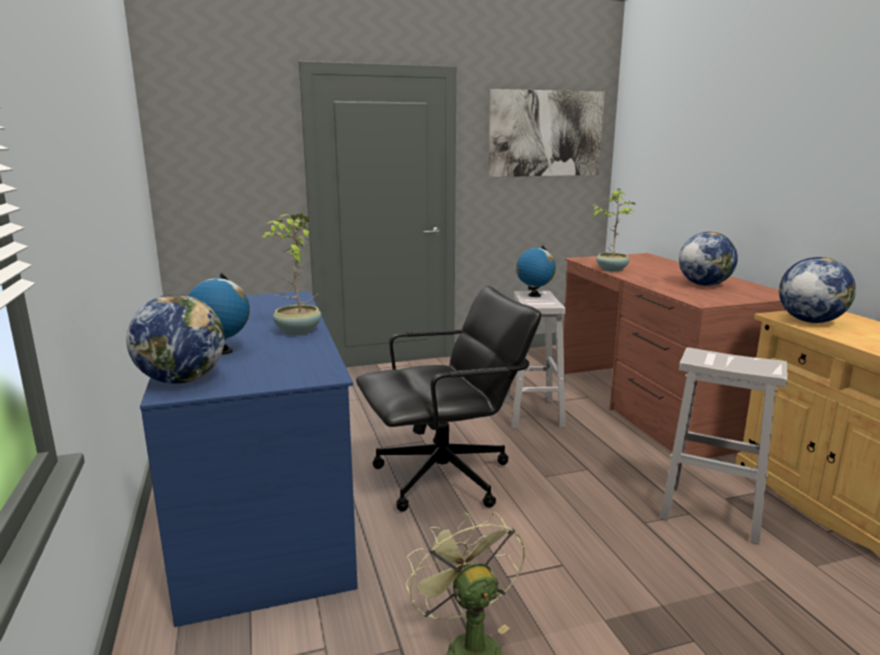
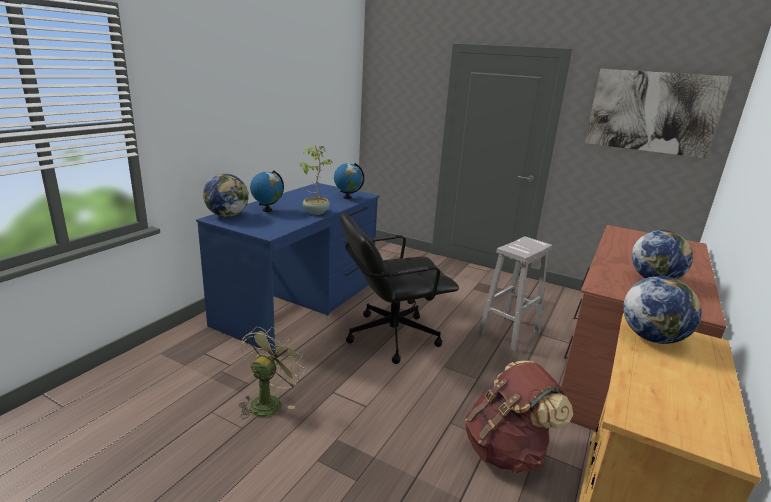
camera: 45 degrees right, 5 degrees up
(445, 477) = (391, 335): black office chair -> black office chair turned 135 degrees clockwise
(534, 295) = (529, 243): globe -> globe (347, 197)
(611, 269) = (613, 243): potted plant -> none
(713, 513) = (507, 450): white stool -> brown backpack

